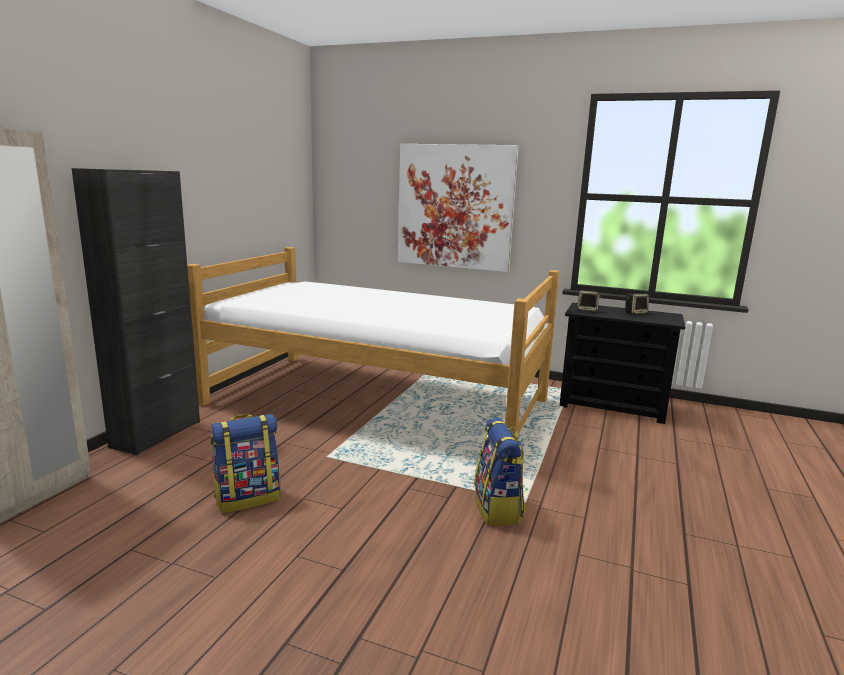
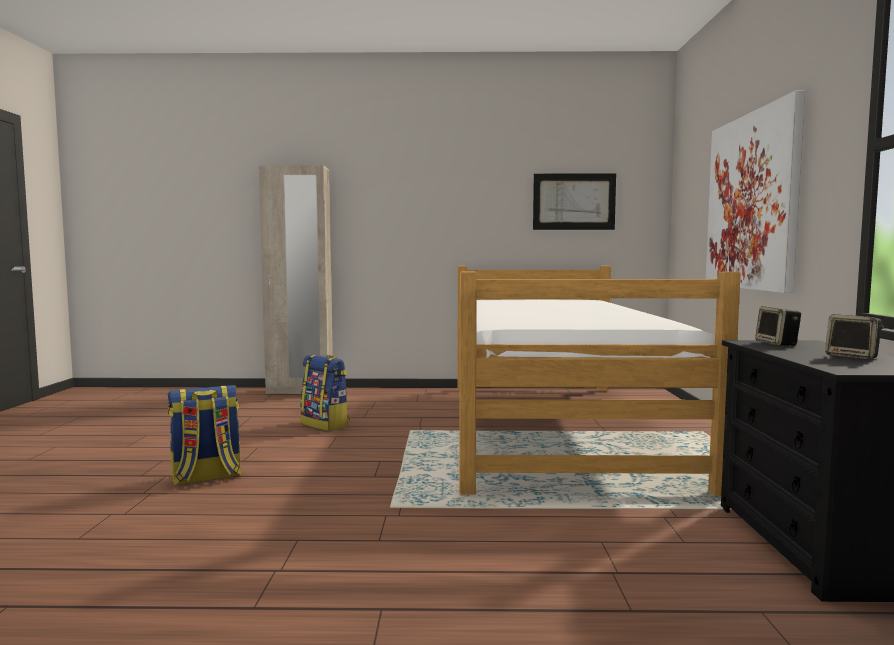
camera: 70 degrees right, 10 degrees down
(156, 434) = (397, 392): black cabinet -> none
(261, 185) = (574, 201): none -> picture
(498, 509) = (366, 497): backpack -> backpack (206, 477)

